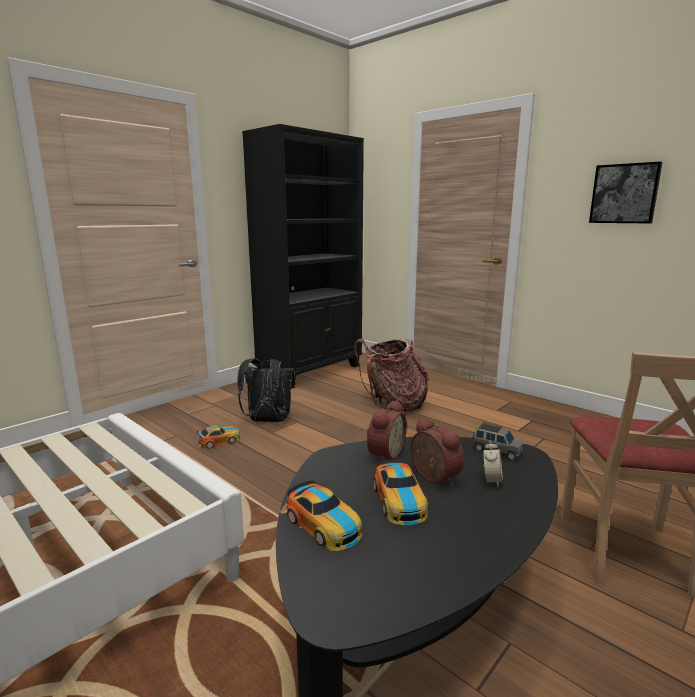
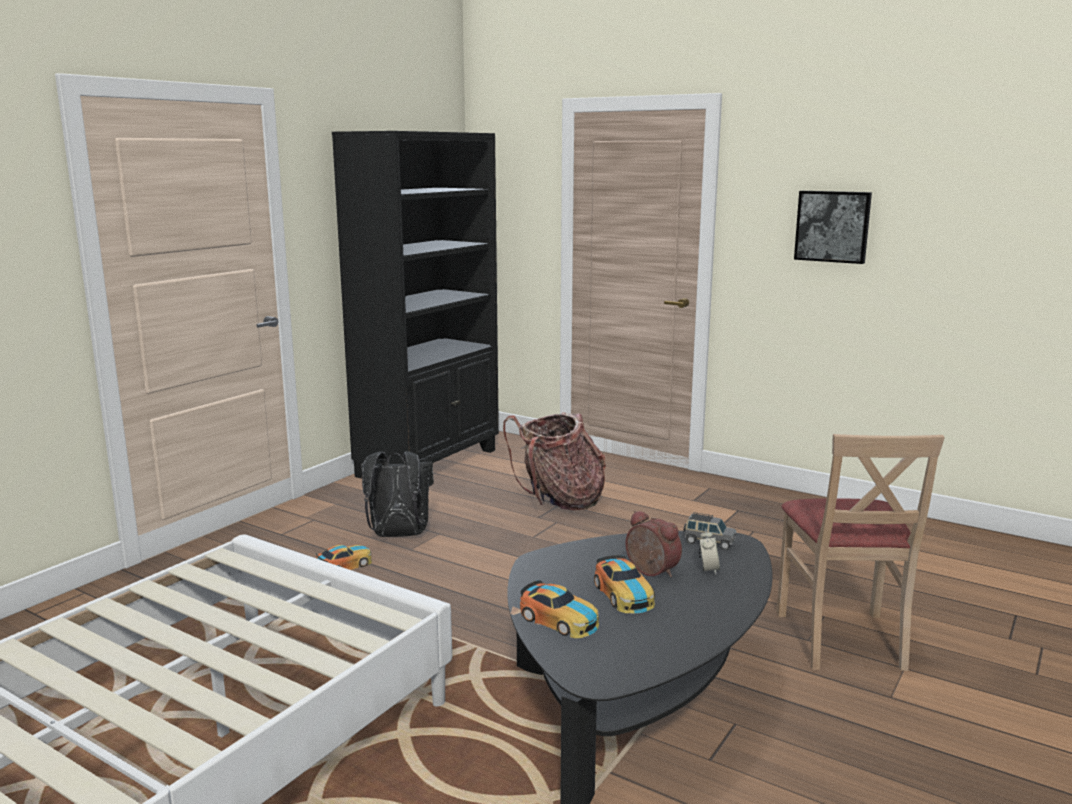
camera: 10 degrees left, 0 degrees up
(383, 454) = (593, 554): alarm clock -> none

